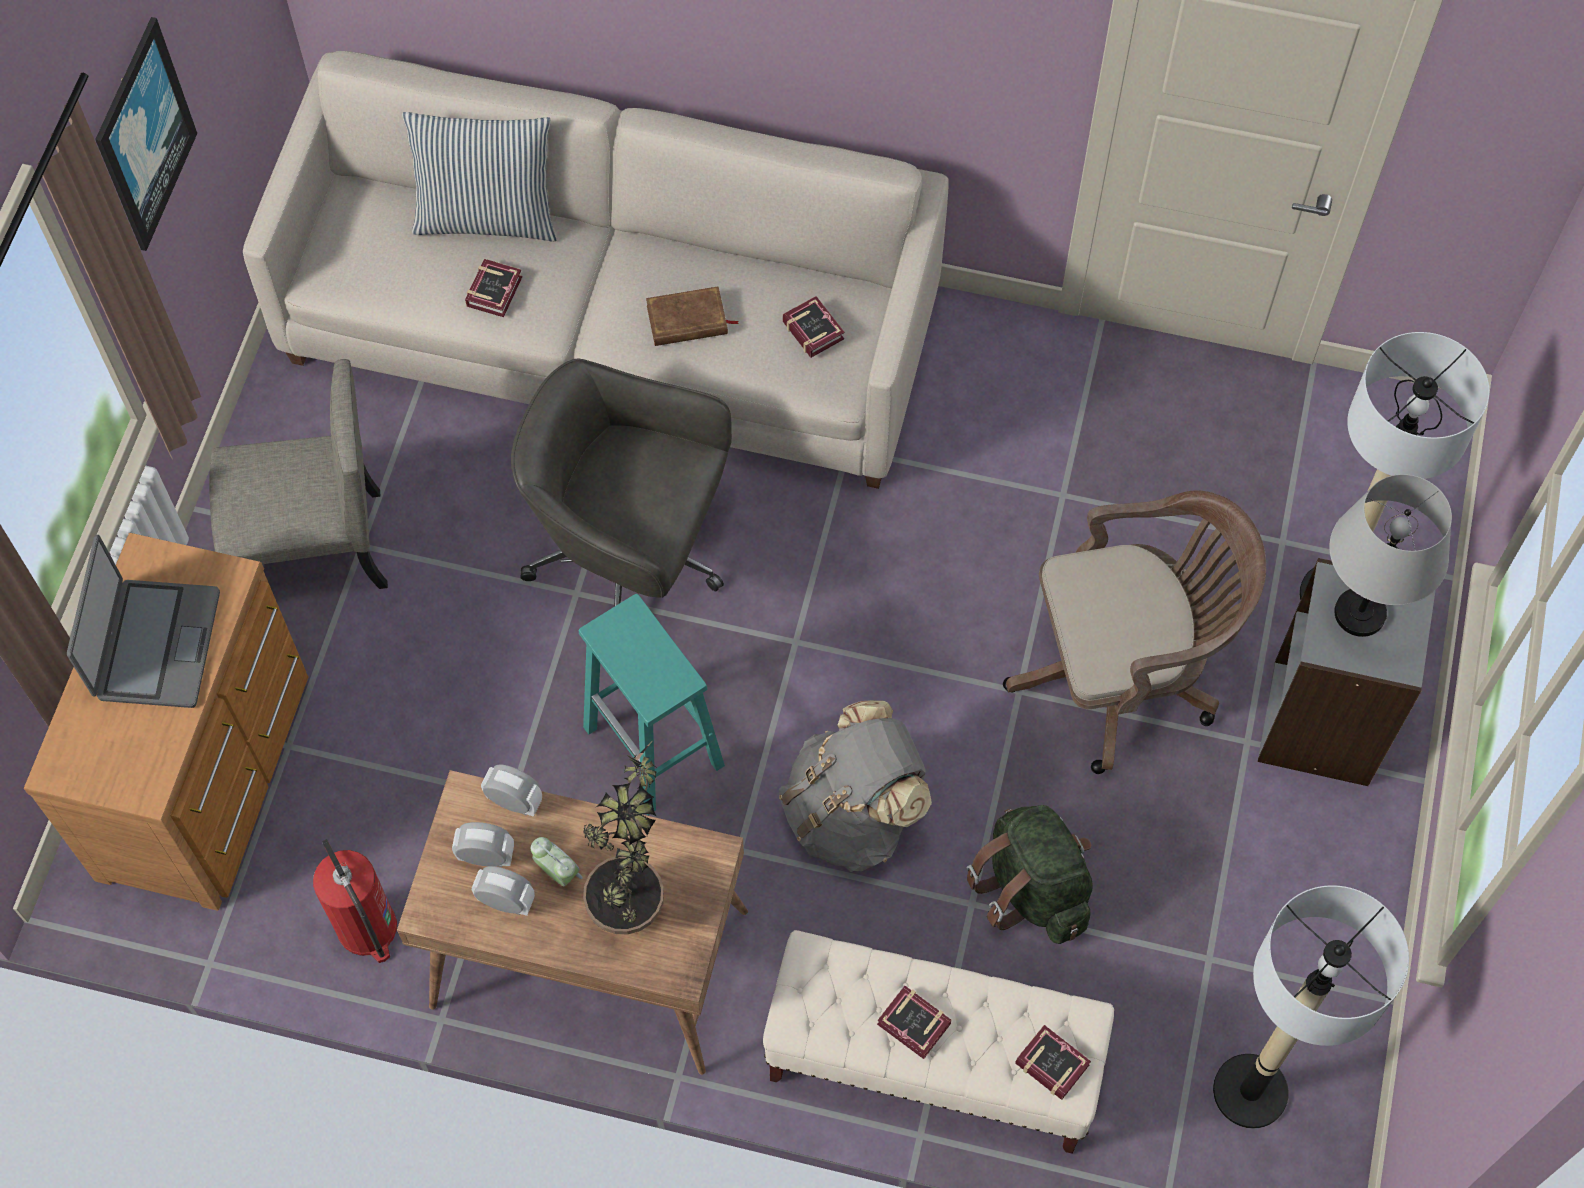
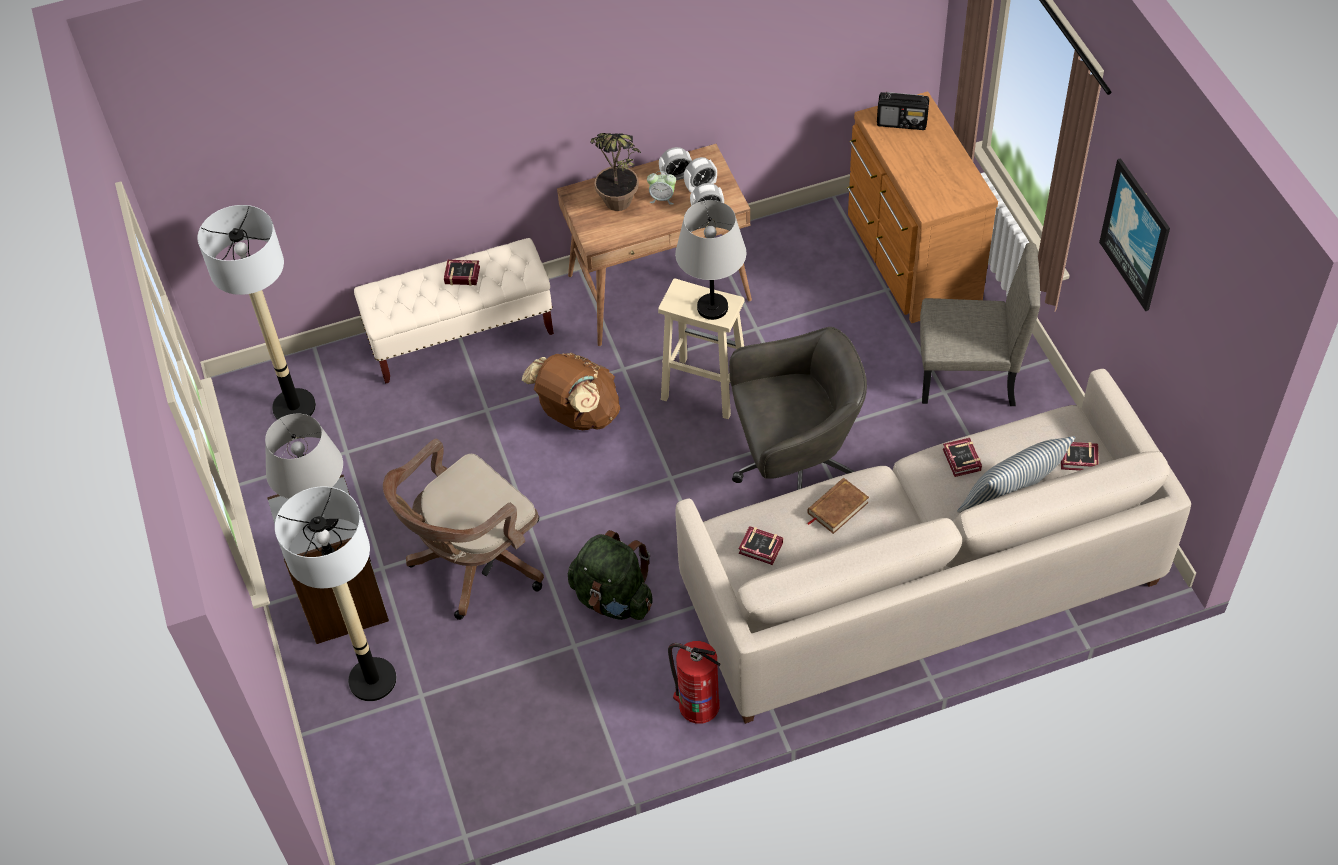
camera: 150 degrees right, 10 degrees down
(116, 752) = (902, 122): none -> radio
(156, 645) = (931, 167): laptop -> none
(312, 548) = (967, 376): beige chair -> beige chair turned 135 degrees counterclockwise
(367, 929) = (774, 244): fire extinguisher -> fire extinguisher (698, 704)
(632, 638) = (712, 307): none -> grey table lamp
(655, 748) = (703, 388): turquoise stool -> beige stool
(852, 814) = (577, 415): grey backpack -> brown backpack
(1033, 888) = (458, 433): green backpack -> green backpack (613, 598)
(1050, 1061) = (386, 295): book -> book (1080, 460)

